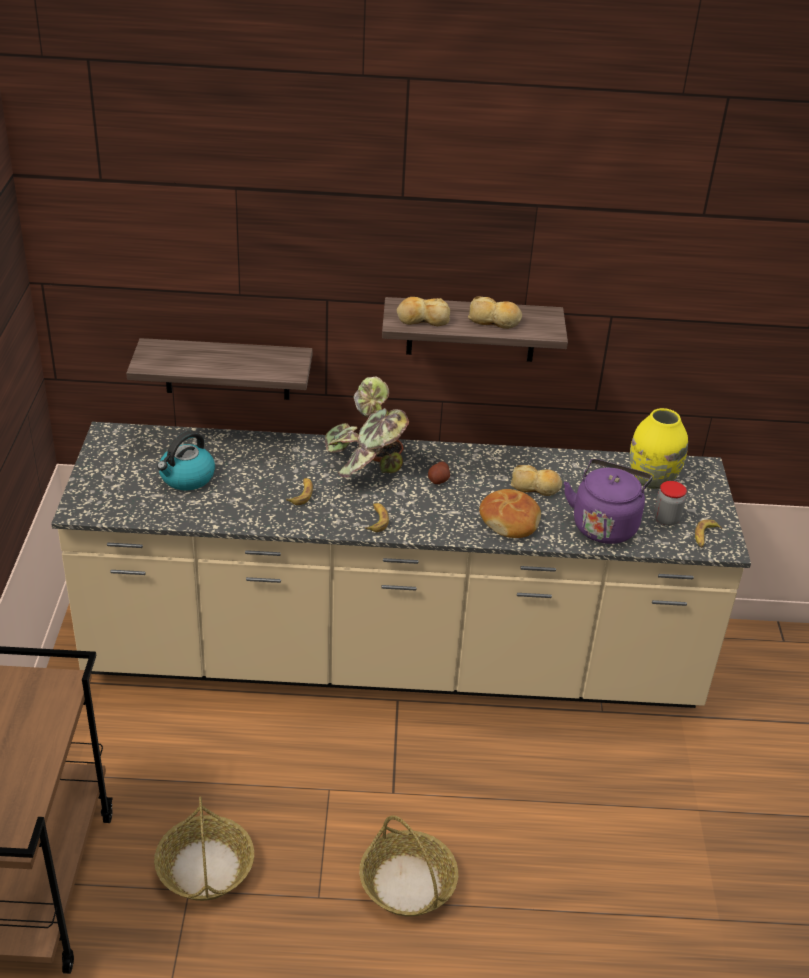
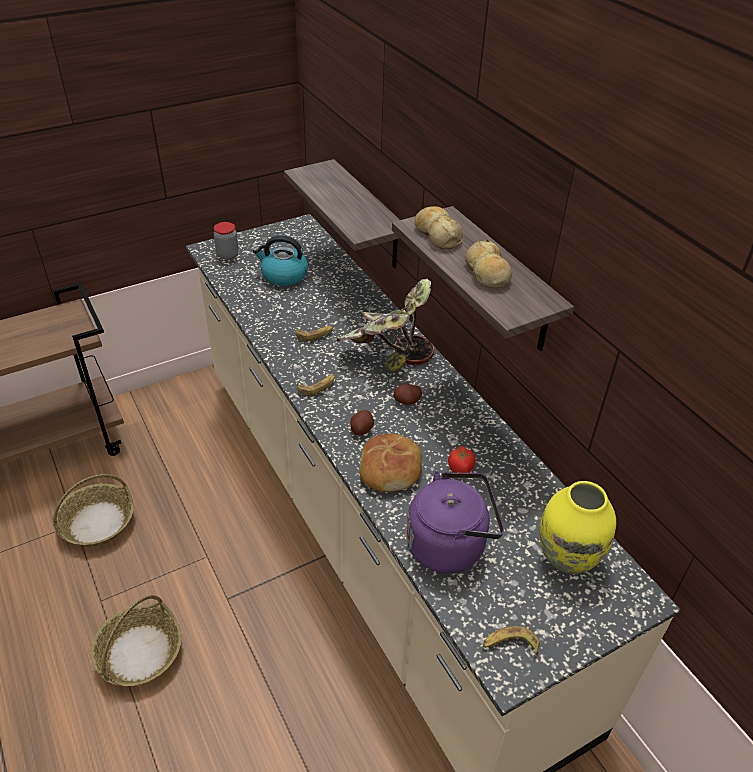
camera: 60 degrees right, 5 degrees up
(451, 517) = (361, 429): none -> potato
(535, 487) = (460, 468): bread -> tomato
(666, 519) = (508, 595): jar -> jar (227, 255)

